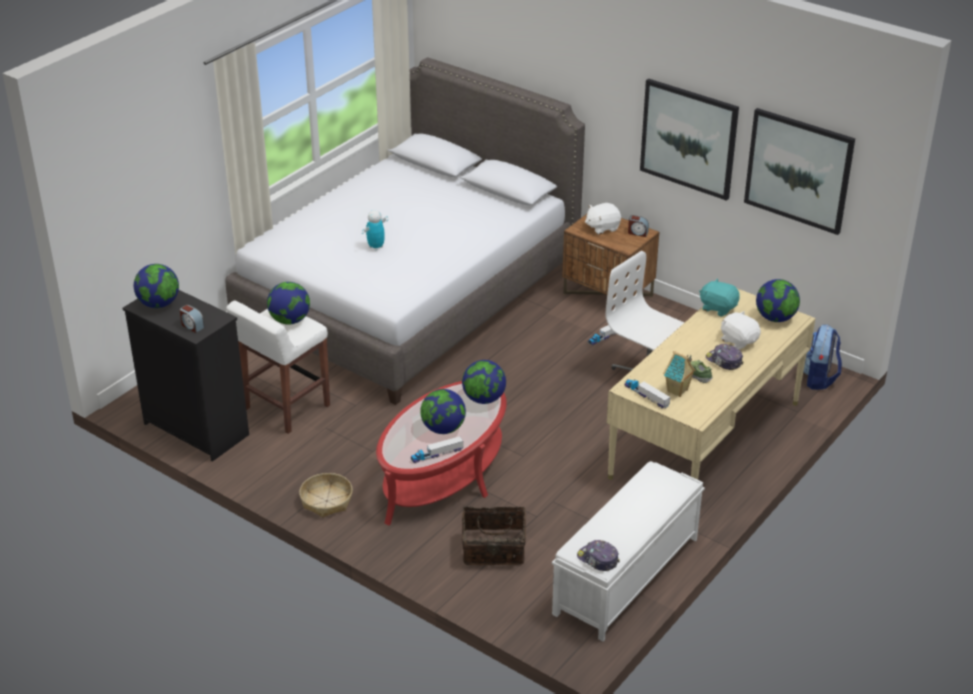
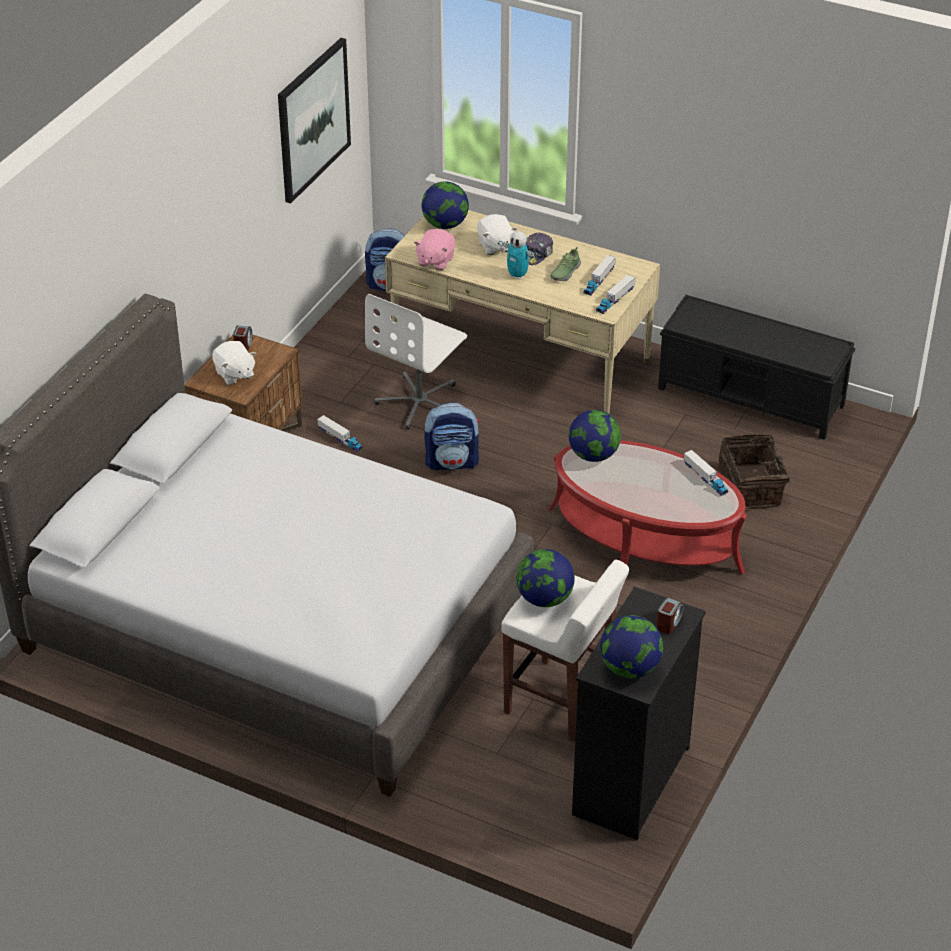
camera: 100 degrees left, 5 degrees up
(327, 501) = (723, 628): basket -> none
(376, 247) = (348, 548): toy robot -> toy robot (517, 275)
(443, 429) = (658, 479): globe -> none
(566, 387) = (452, 462): none -> backpack
(597, 559) = (826, 349): cap -> none
(625, 577) = (752, 397): white bench -> black bench
(678, 391) = (599, 280): toy house -> toy truck
(689, 138) = (236, 196): picture -> none
(718, 308) = (435, 261): turquoise plush toy -> pink plush toy
(738, 341) = (495, 246): white plush toy -> white plush toy turned 60 degrees counterclockwise

